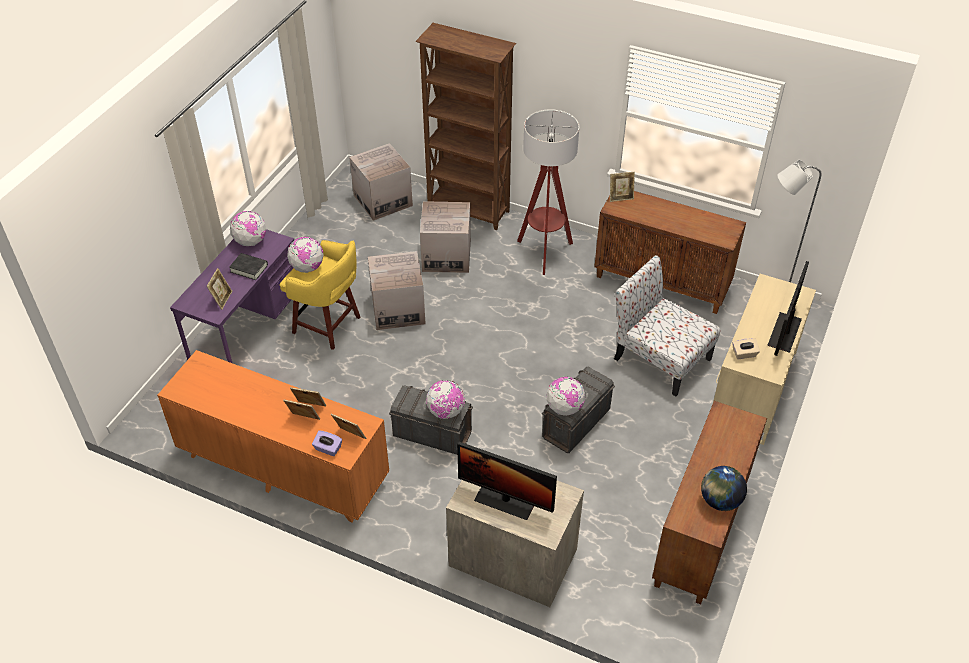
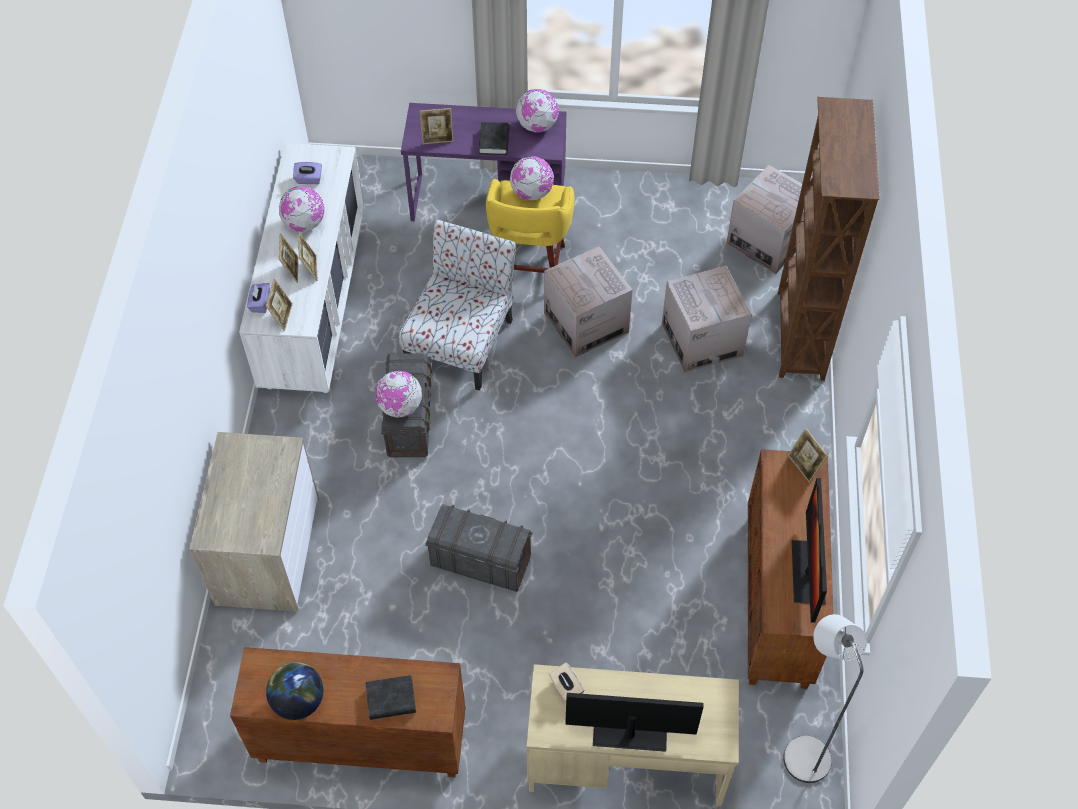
camera: 70 degrees right, 10 degrees up
(211, 387) = (308, 179): none -> purple tissue box
(283, 469) = (315, 305): orange dresser -> white dresser
(505, 500) = (242, 483): monitor -> monitor (808, 572)
(544, 252) = (764, 444): floor lamp -> none
(564, 408) = (450, 523): globe -> globe (305, 223)
(659, 358) = (631, 630): chair -> chair (461, 341)
(733, 445) = (391, 699): none -> black book

